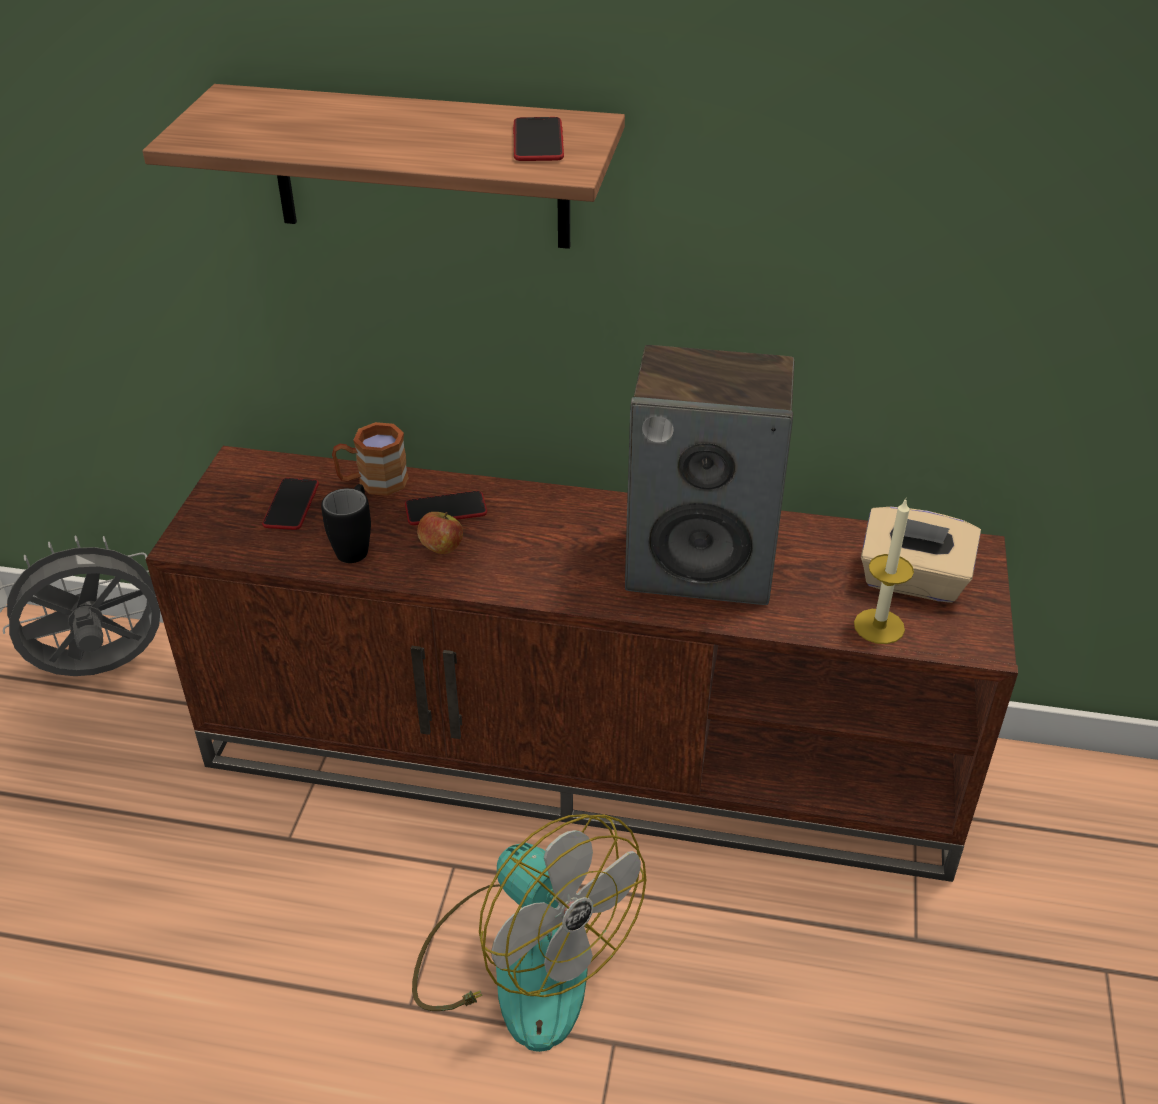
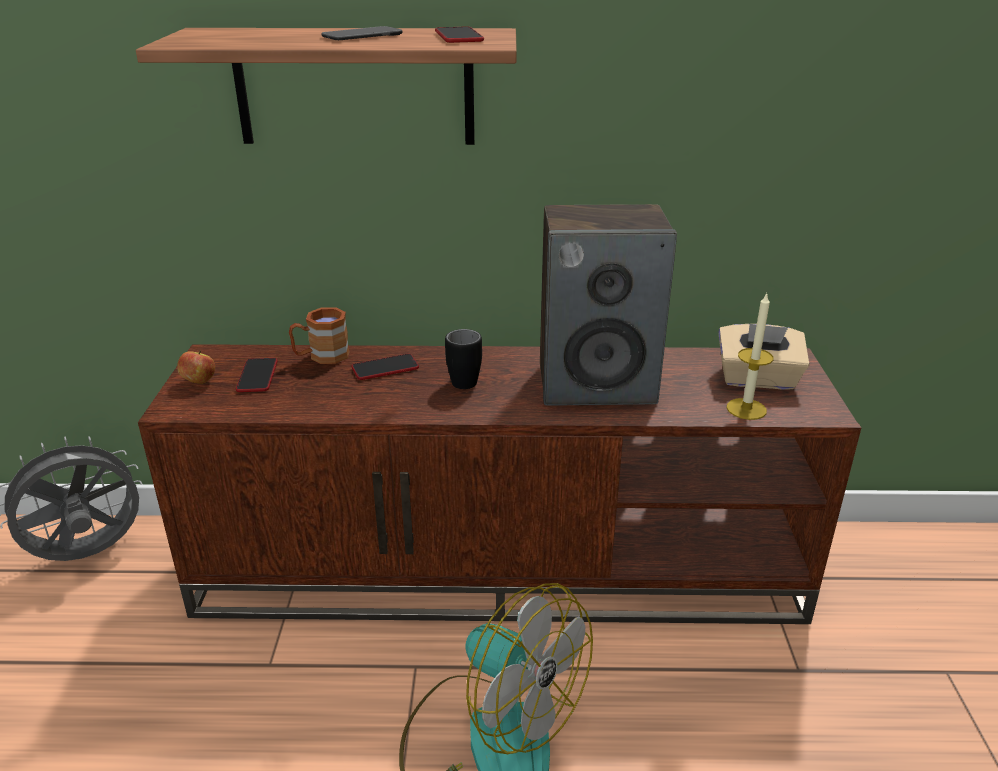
camera: 10 degrees left, 10 degrees down
(355, 546) = (317, 397): black mug -> black mug (465, 378)
(419, 129) = (362, 36): none -> phone
(441, 549) = (388, 393): apple -> apple (199, 382)

